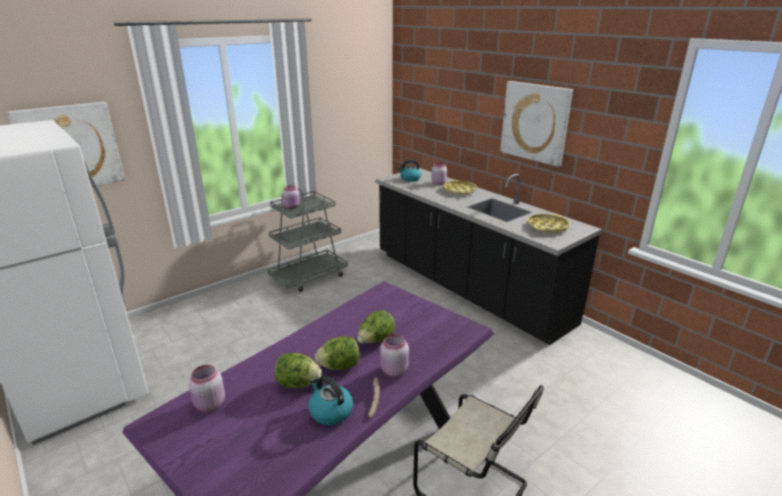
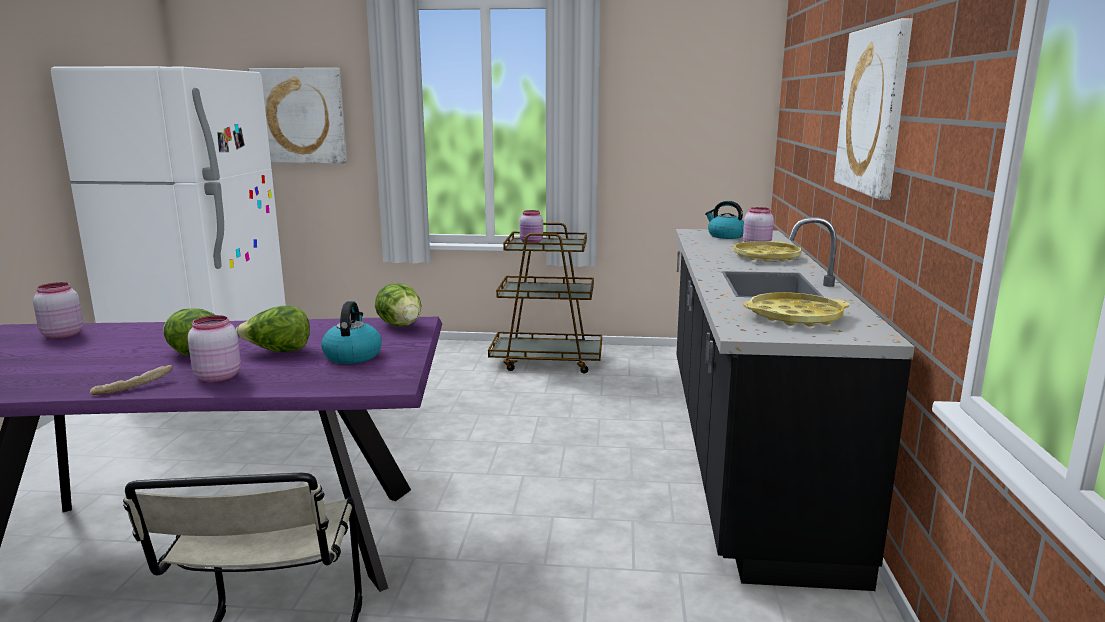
camera: 45 degrees right, 10 degrees down
(298, 383) = (136, 350): lettuce -> lettuce (400, 325)
(309, 276) = (547, 361): grey cart -> brown cart
(330, 411) = (91, 376): kettle -> kettle (352, 355)

